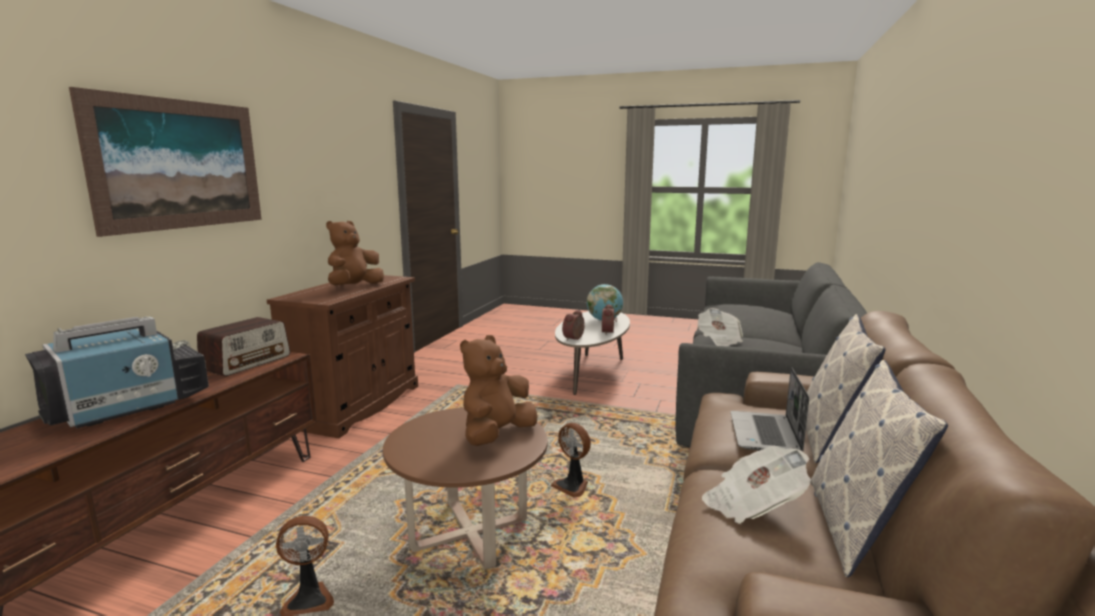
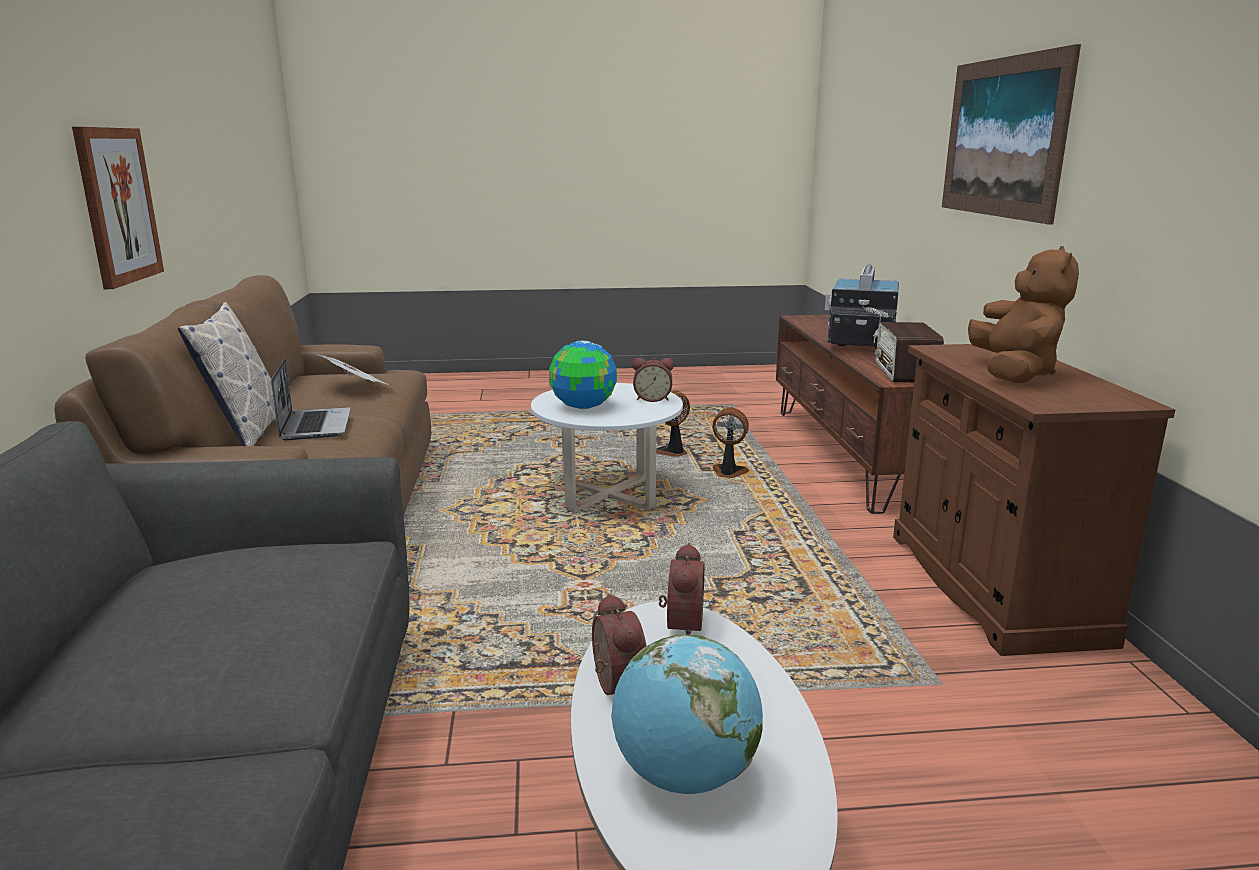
camera: 155 degrees right, 5 degrees up
(419, 434) = (652, 399): none -> alarm clock
(470, 534) = (607, 495): brown coffee table -> white coffee table
(496, 435) = (583, 407): brown plush toy -> globe
(572, 486) = (540, 548): fan -> fan (728, 473)
(719, 340) = (282, 618): newspaper -> none
(855, 528) = (290, 388): pillow -> none
(1014, 242) = (117, 205): none -> picture

